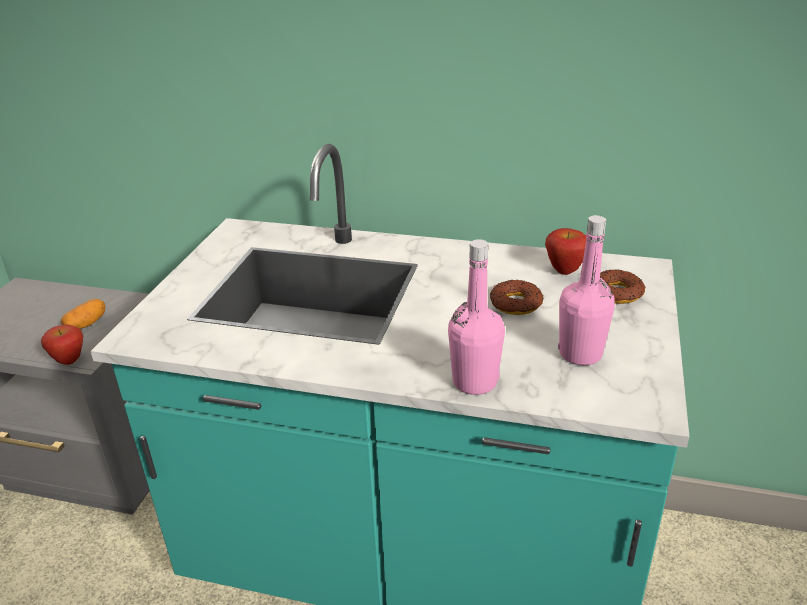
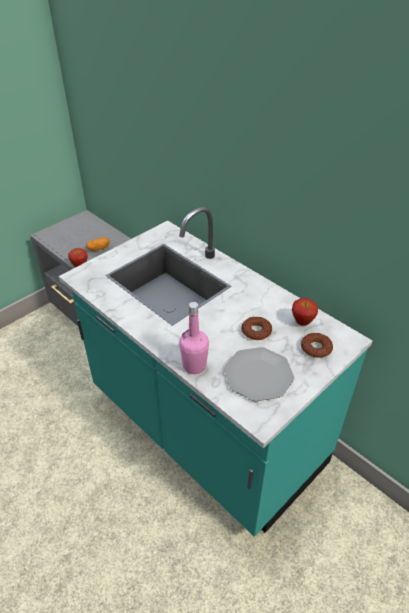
camera: 30 degrees right, 10 degrees up
(580, 354) = (258, 375): pink bottle -> plate

